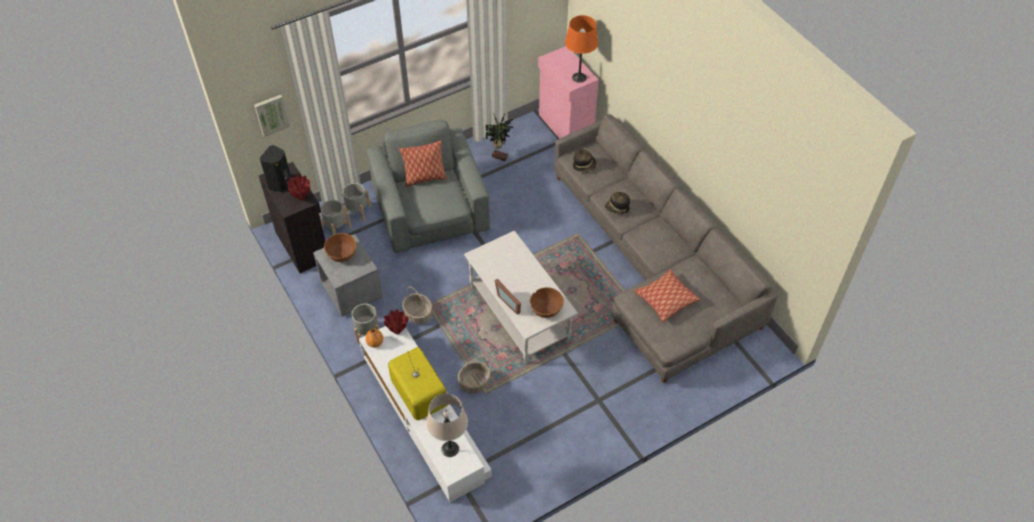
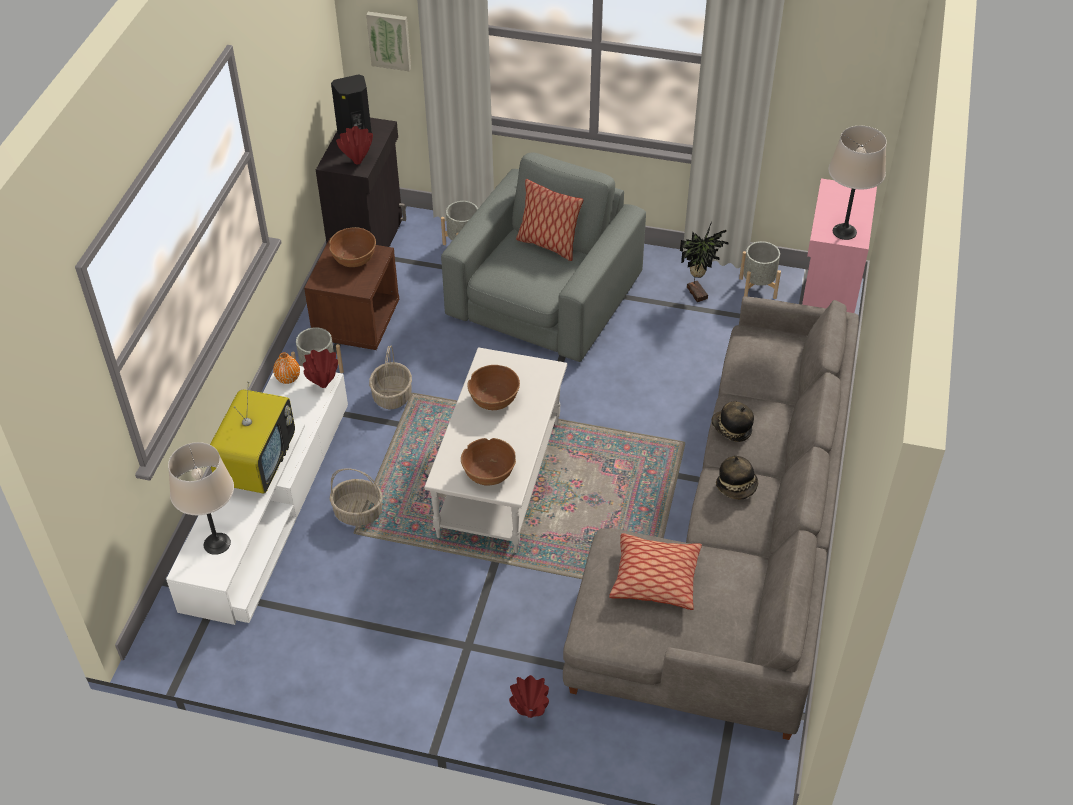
camera: 45 degrees right, 5 degrees down
(336, 228) = (421, 249): grey planter -> grey planter (757, 287)
(351, 291) = (357, 322): grey nightstand -> brown nightstand
(504, 273) = (494, 399): none -> brown bowl
(510, 301) = (460, 434): picture frame -> none
(579, 77) = (844, 231): orange table lamp -> beige table lamp
(584, 166) = (753, 353): hat -> hat (737, 486)
(658, 405) = (530, 712): none -> red vase

